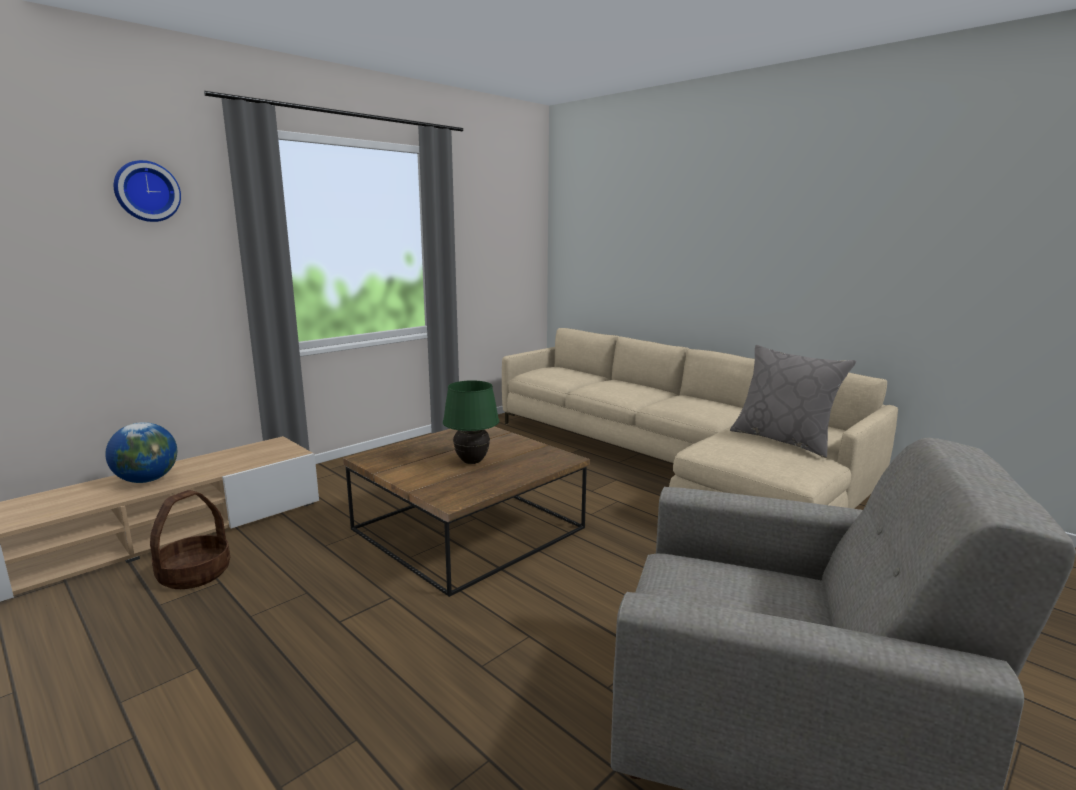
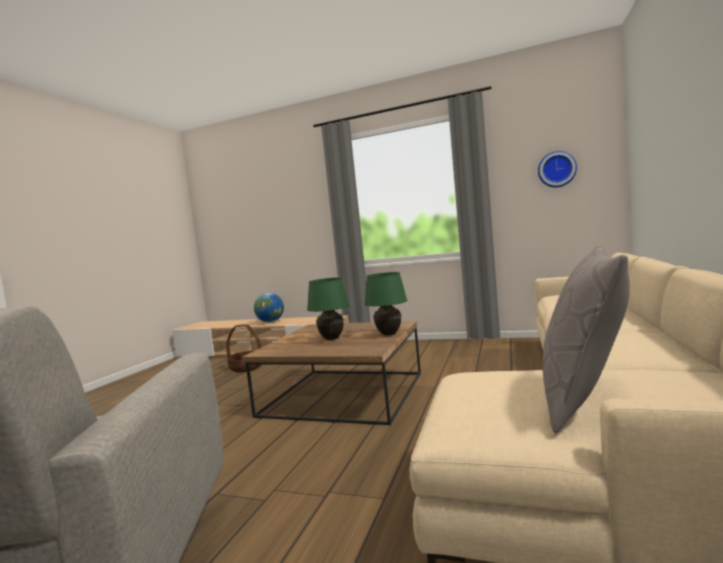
camera: 65 degrees right, 10 degrees down
(146, 191) = (297, 182): wall clock -> wall clock (556, 169)
(513, 440) = (388, 334): none -> green table lamp

